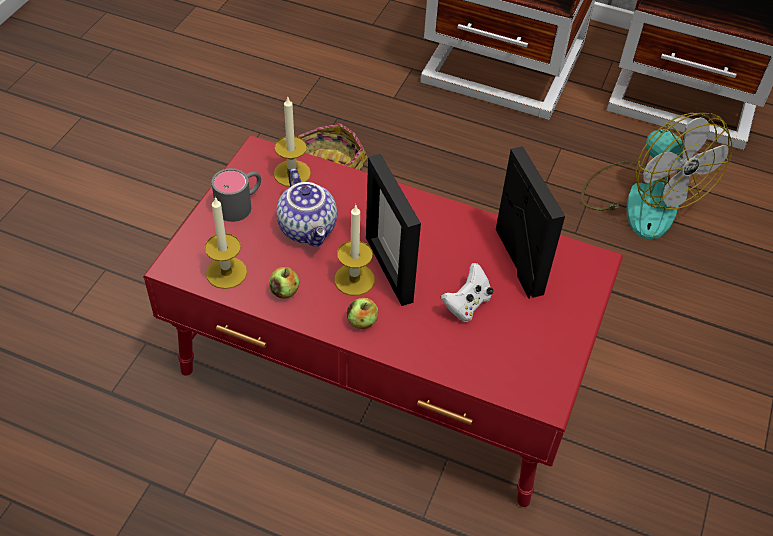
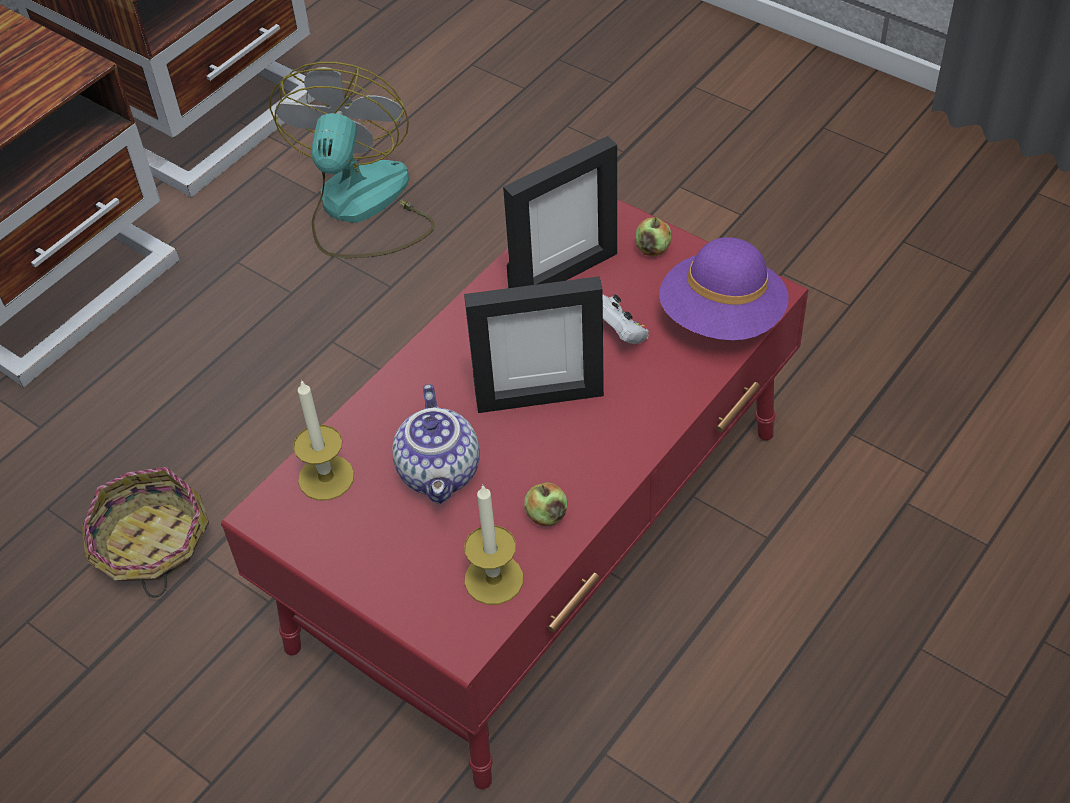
camera: 70 degrees left, 0 degrees up
(240, 204) = (366, 548): grey mug -> none
(309, 229) = (441, 472): teapot -> teapot turned 90 degrees clockwise
(354, 279) = (547, 436): candle -> none
(362, 322) = (618, 440): apple -> apple (652, 249)
(506, 370) = (722, 317): none -> purple hat
(517, 261) = (563, 272): picture frame -> picture frame turned 150 degrees clockwise
(641, 199) = (361, 209): fan -> fan turned 75 degrees counterclockwise

